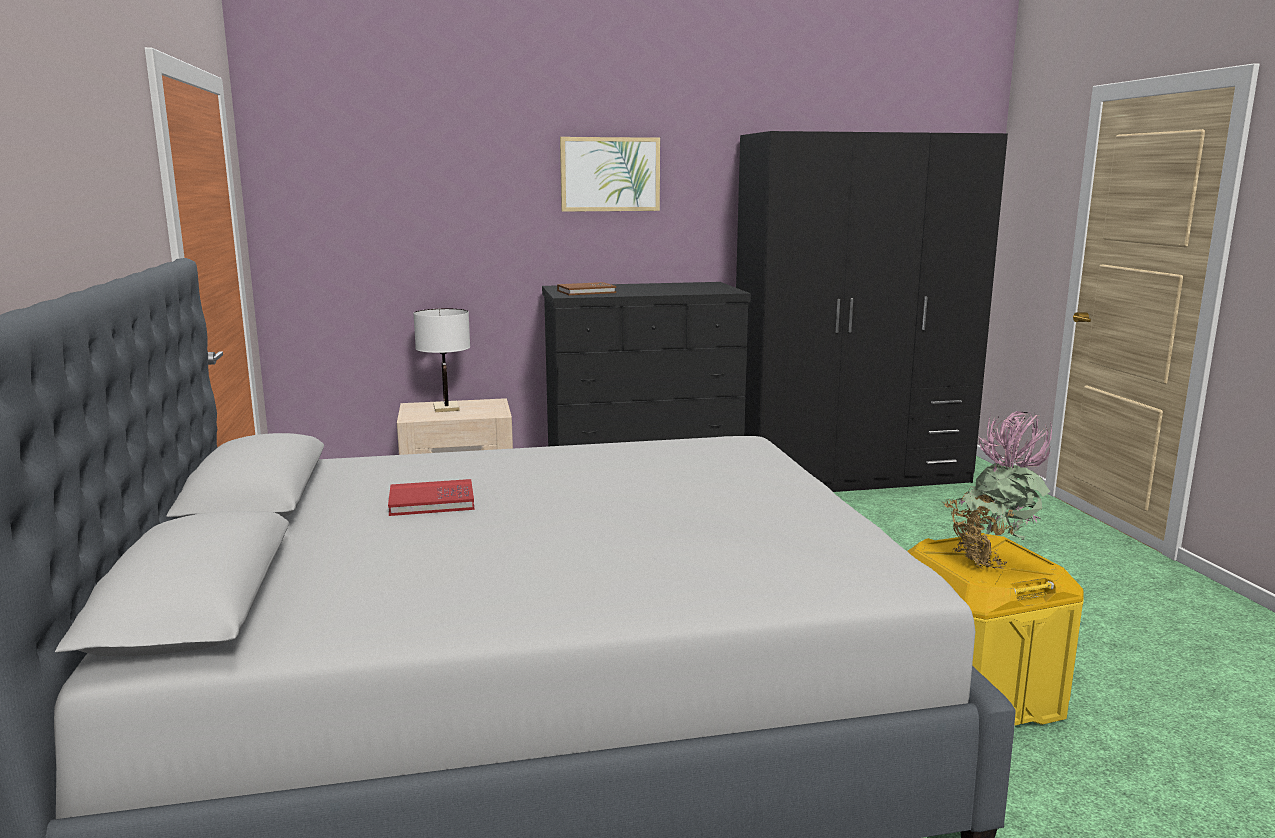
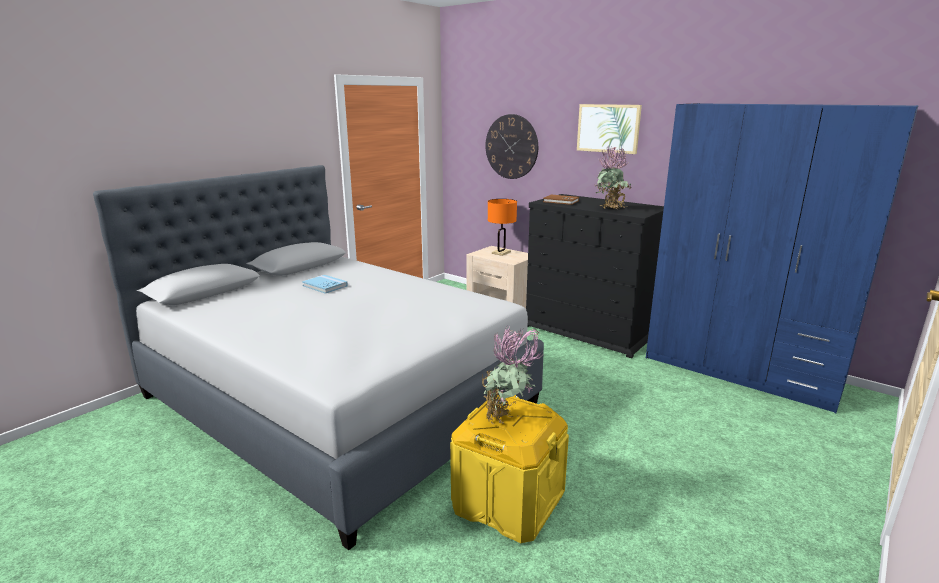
camera: 50 degrees right, 5 degrees up
(426, 214) = (511, 147): none -> wall clock
(431, 502) = (325, 286): red book -> blue book
(446, 408) = (501, 252): white table lamp -> orange table lamp
(681, 291) = (611, 209): none -> potted plant
(850, 477) = (740, 371): black wardrobe -> blue wardrobe

